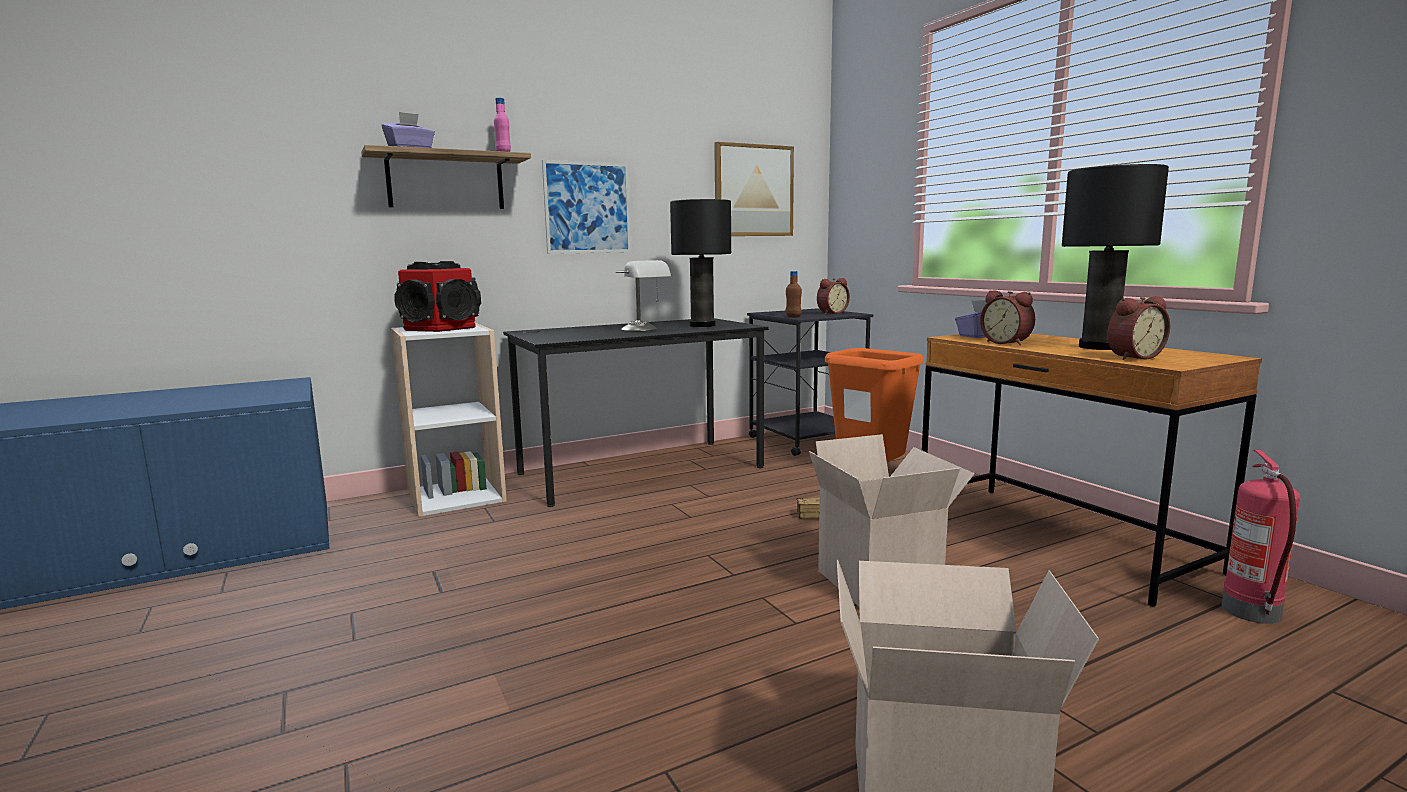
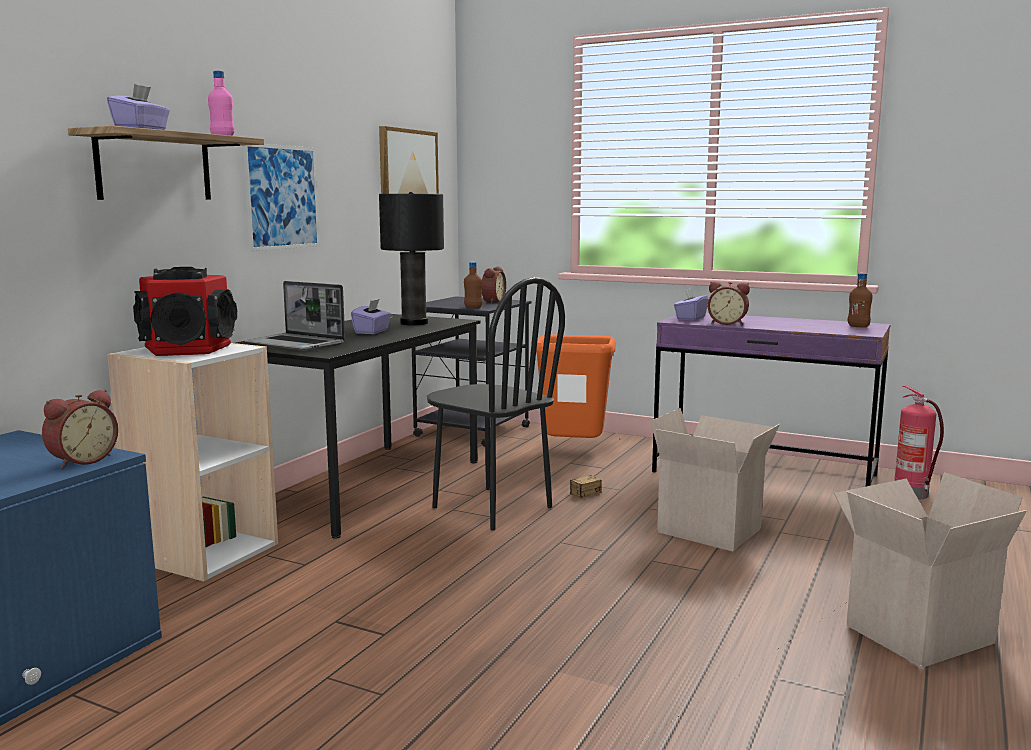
camera: 35 degrees left, 0 degrees up
(554, 333) = (297, 344): none -> laptop
(644, 329) = (372, 331): white table lamp -> purple tissue box
(704, 509) = (491, 508): none -> black chair
(1056, 539) = (764, 474): brown desk -> purple desk
(1100, 347) = (791, 322): black table lamp -> none
(1132, 357) = (831, 329): alarm clock -> alarm clock (81, 460)
(1188, 357) = (858, 326): none -> brown bottle

